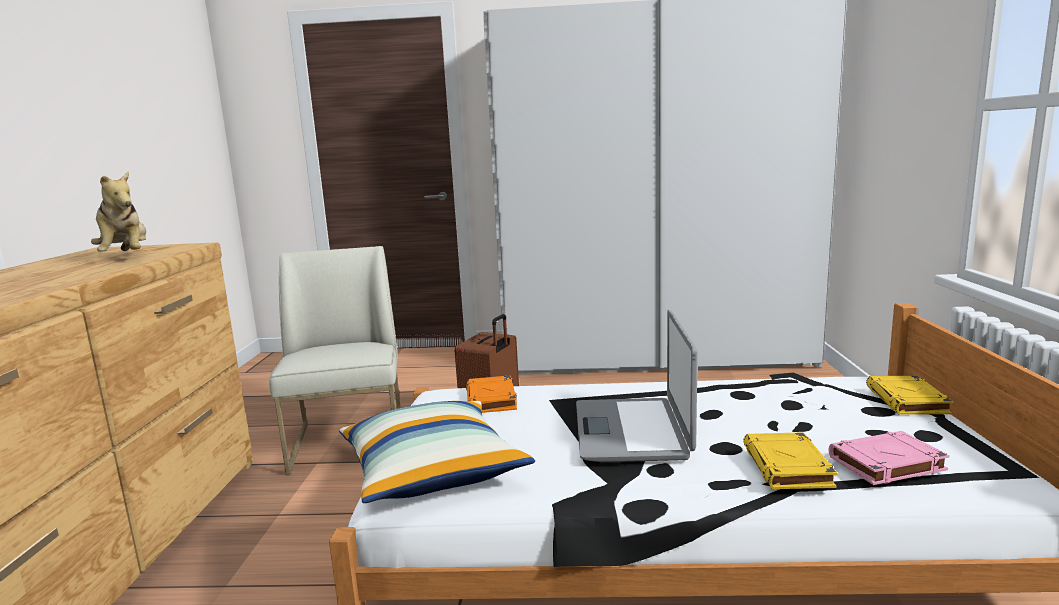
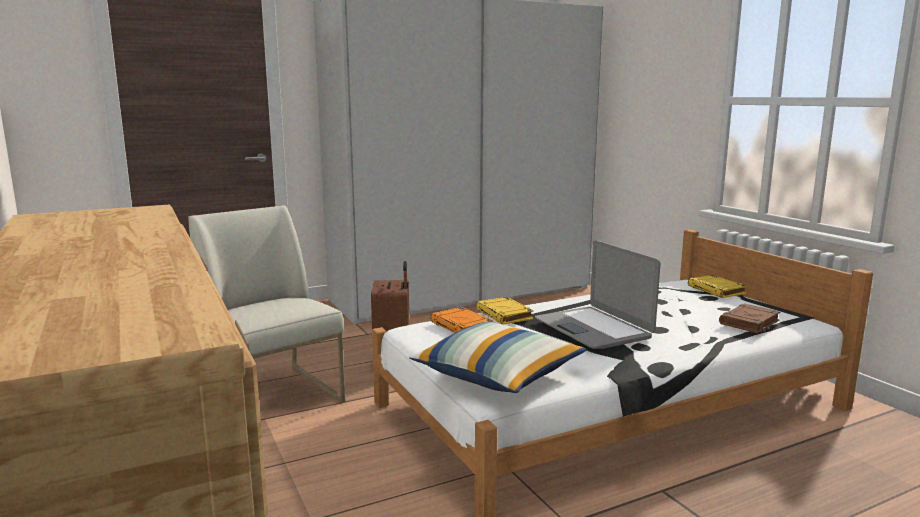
camera: 30 degrees left, 0 degrees up
(126, 257) = (122, 221): plush toy -> none
(788, 467) = (708, 332): yellow book -> yellow book (504, 315)
(885, 464) = (749, 322): pink book -> brown book

